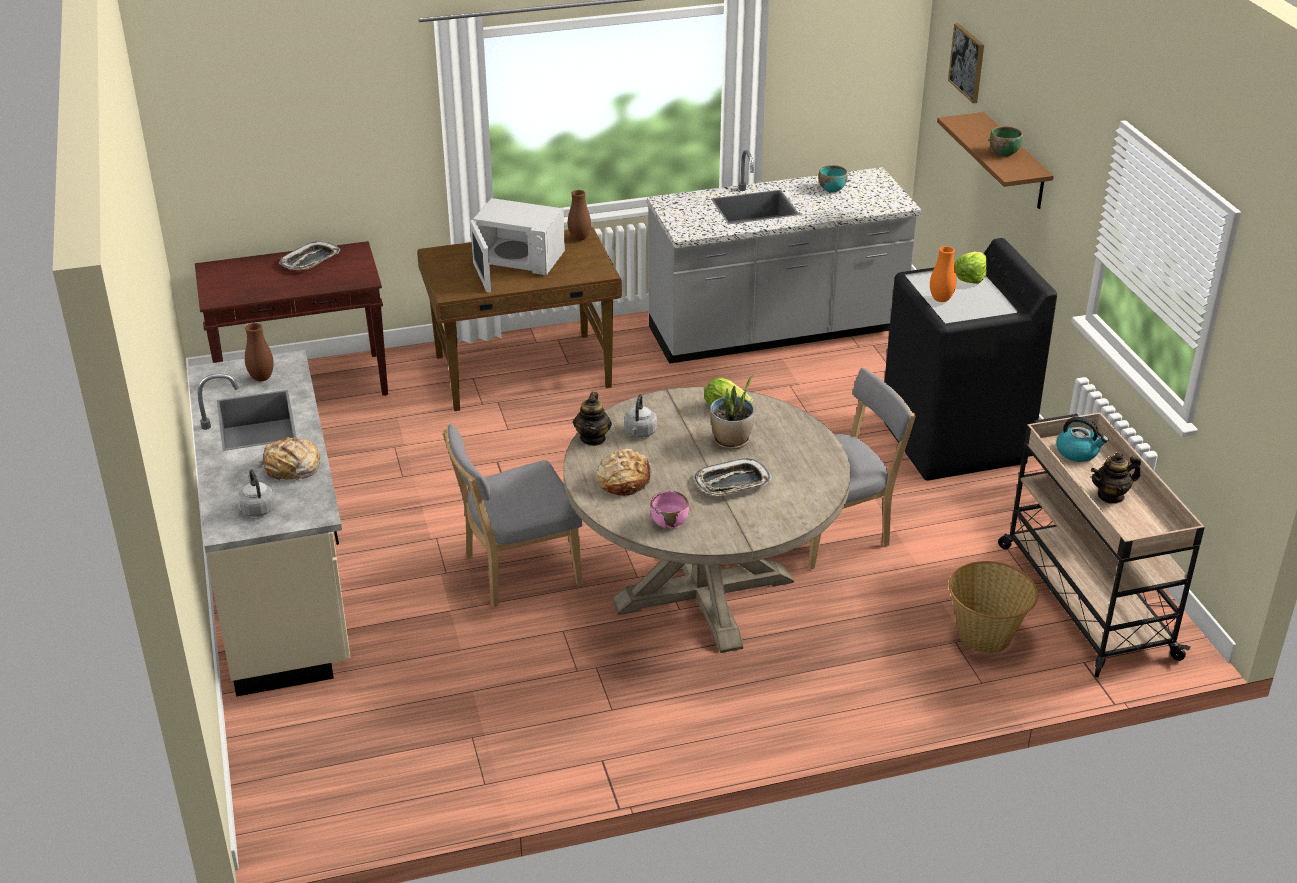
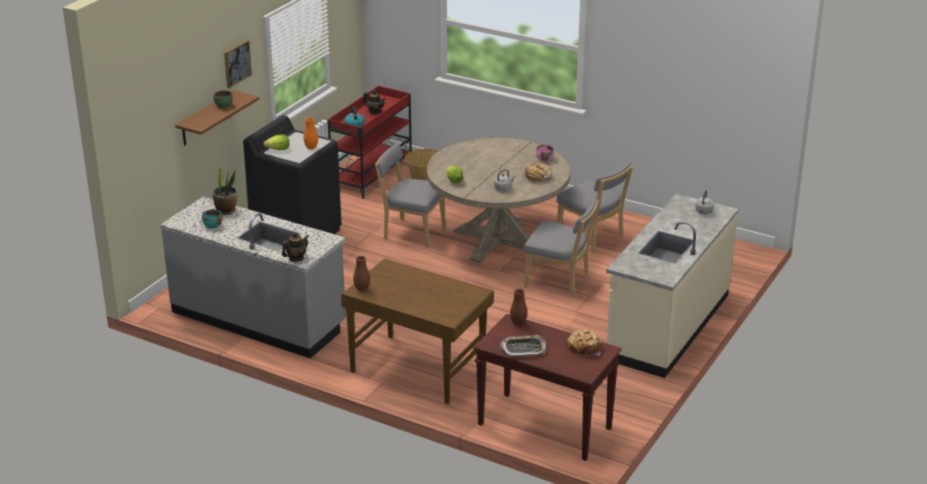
camera: 135 degrees left, 5 degrees down
(261, 378) = (643, 264): brown vase -> brown vase (518, 323)
(291, 468) = (673, 220): bread -> bread (584, 348)
(516, 259) = (415, 294): white microwave -> none
(573, 685) = (592, 238): none -> grey chair
(593, 438) = (525, 195): teapot -> teapot (296, 258)
(731, 441) = (474, 170): potted plant -> potted plant (226, 210)
(732, 483) = (500, 159): tray -> none
(967, 62) = (153, 116): picture -> picture (237, 63)
(1084, 599) = (371, 174): beige cart -> red cart

